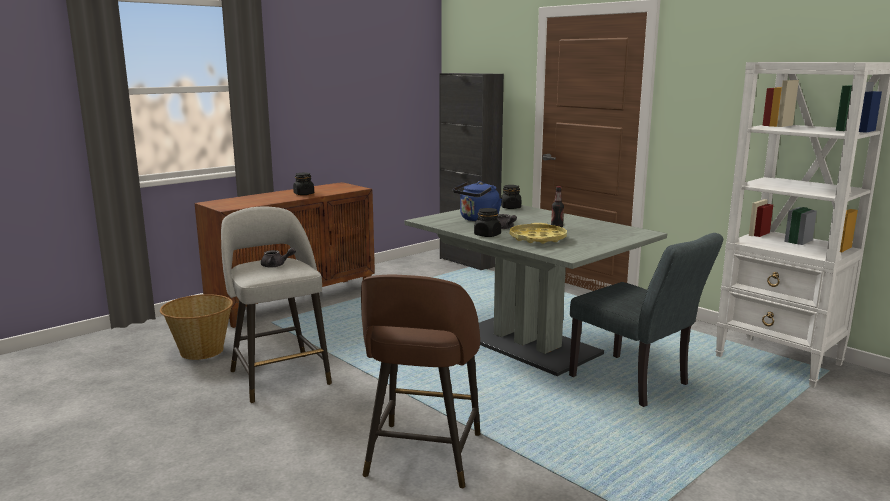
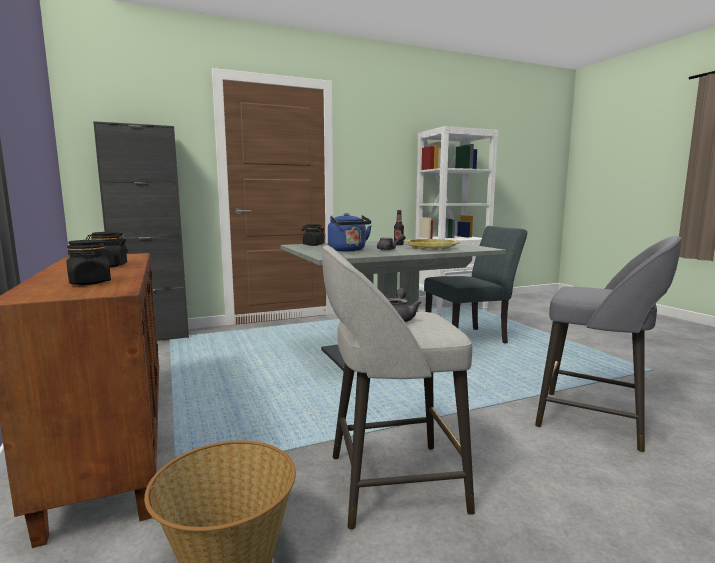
camera: 70 degrees left, 5 degrees down
(422, 456) = (595, 420): brown stool -> grey stool
(487, 235) = (410, 252): black jar -> black jar (90, 282)

